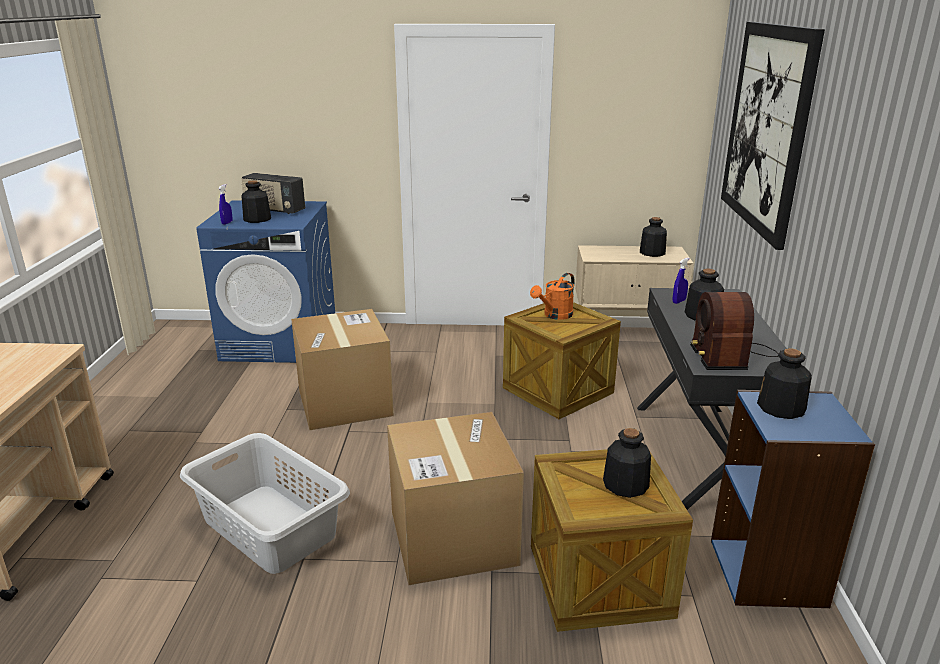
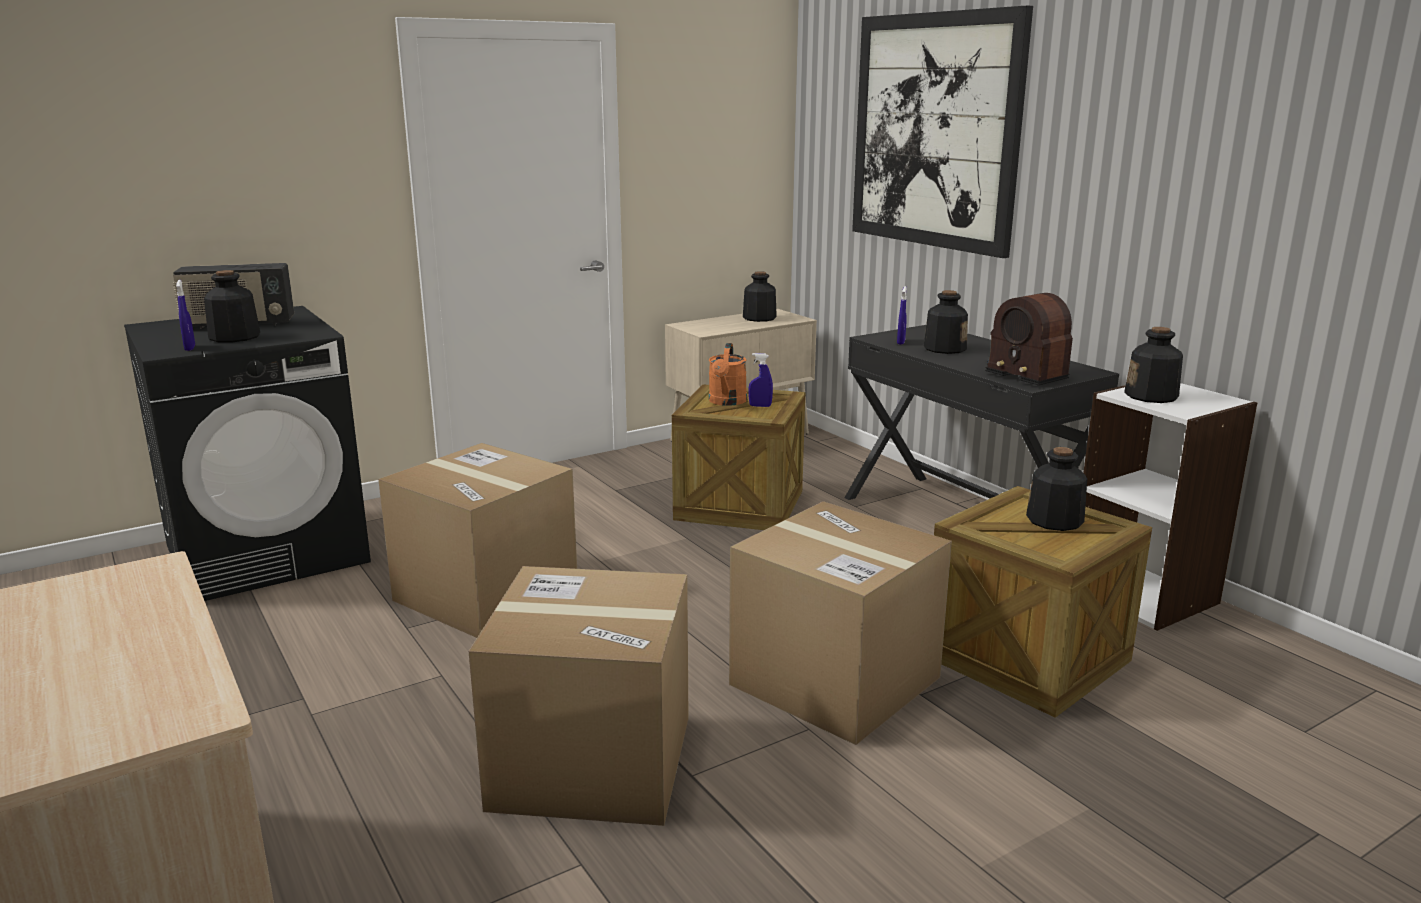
camera: 35 degrees left, 5 degrees down
(270, 526) = (592, 762): grey laundry basket -> cardboard box
(281, 342) = (268, 553): blue washing machine -> black washing machine
(571, 324) = (760, 406): none -> blue spray bottle
(768, 572) = (1144, 595): blue bookcase -> white bookcase

